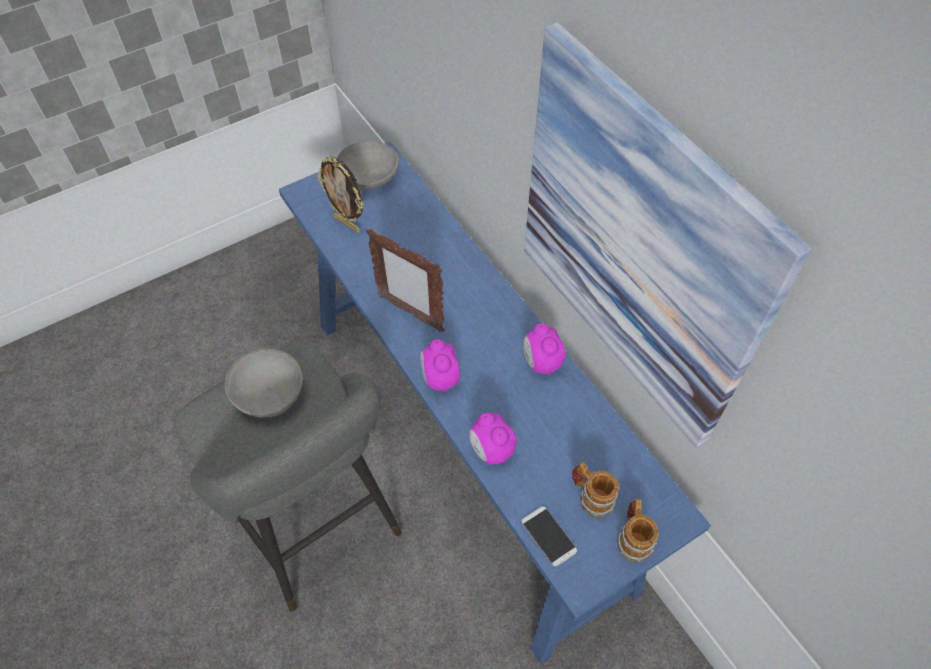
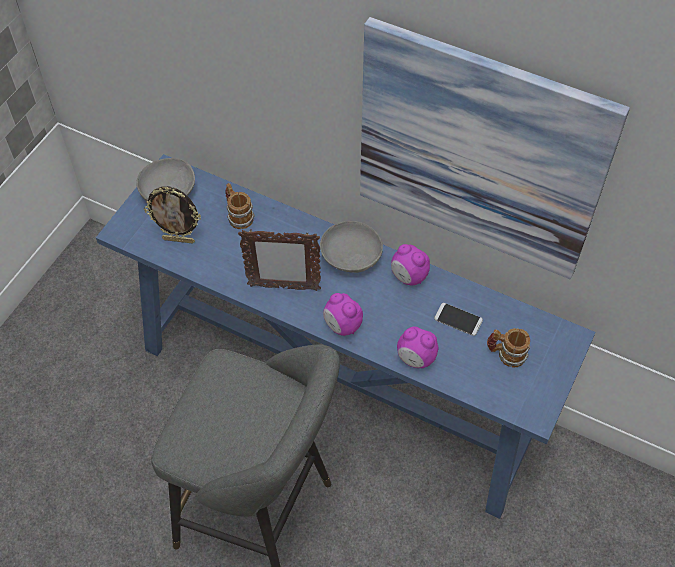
camera: 30 degrees left, 0 degrees up
(270, 394) = (223, 402): grey bowl -> grey bowl (351, 257)
(548, 536) = (496, 396): phone -> phone (458, 319)
(633, 537) = (551, 367): mug -> mug (238, 215)

